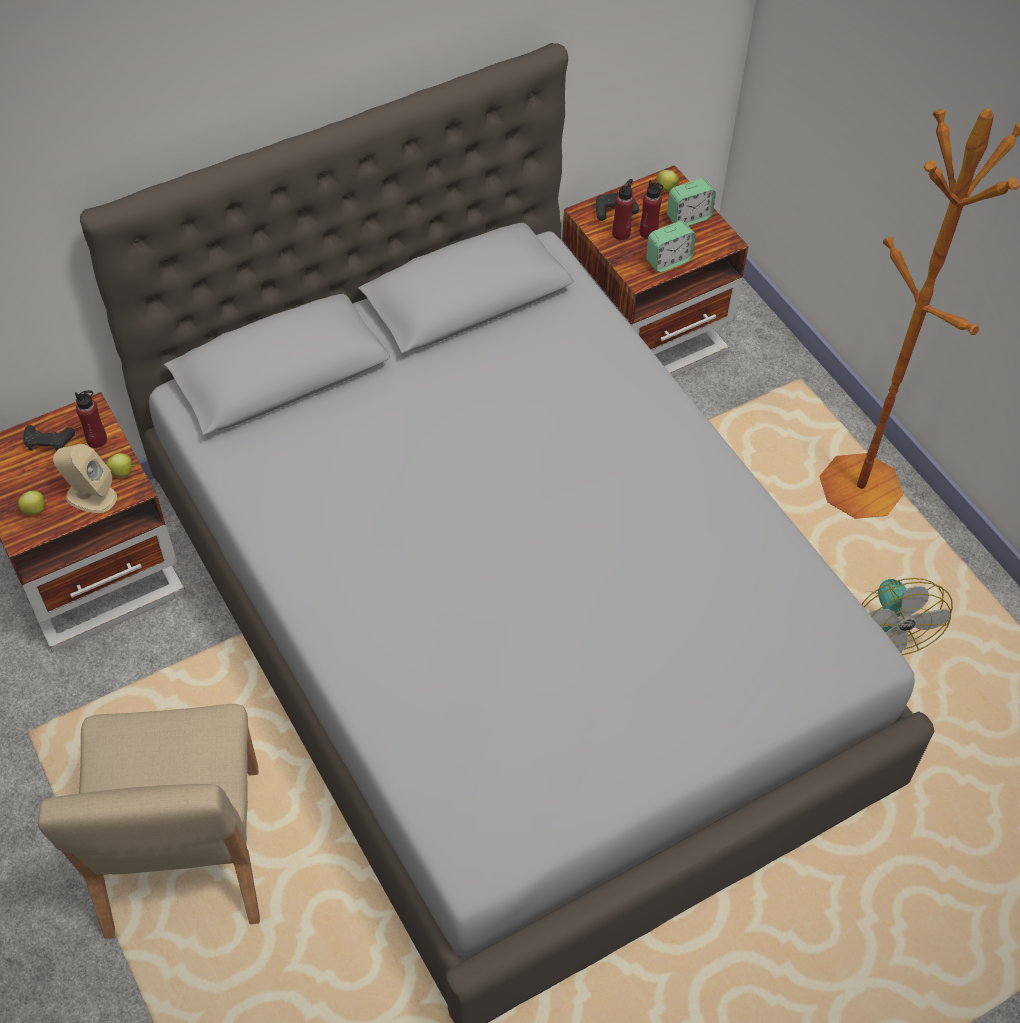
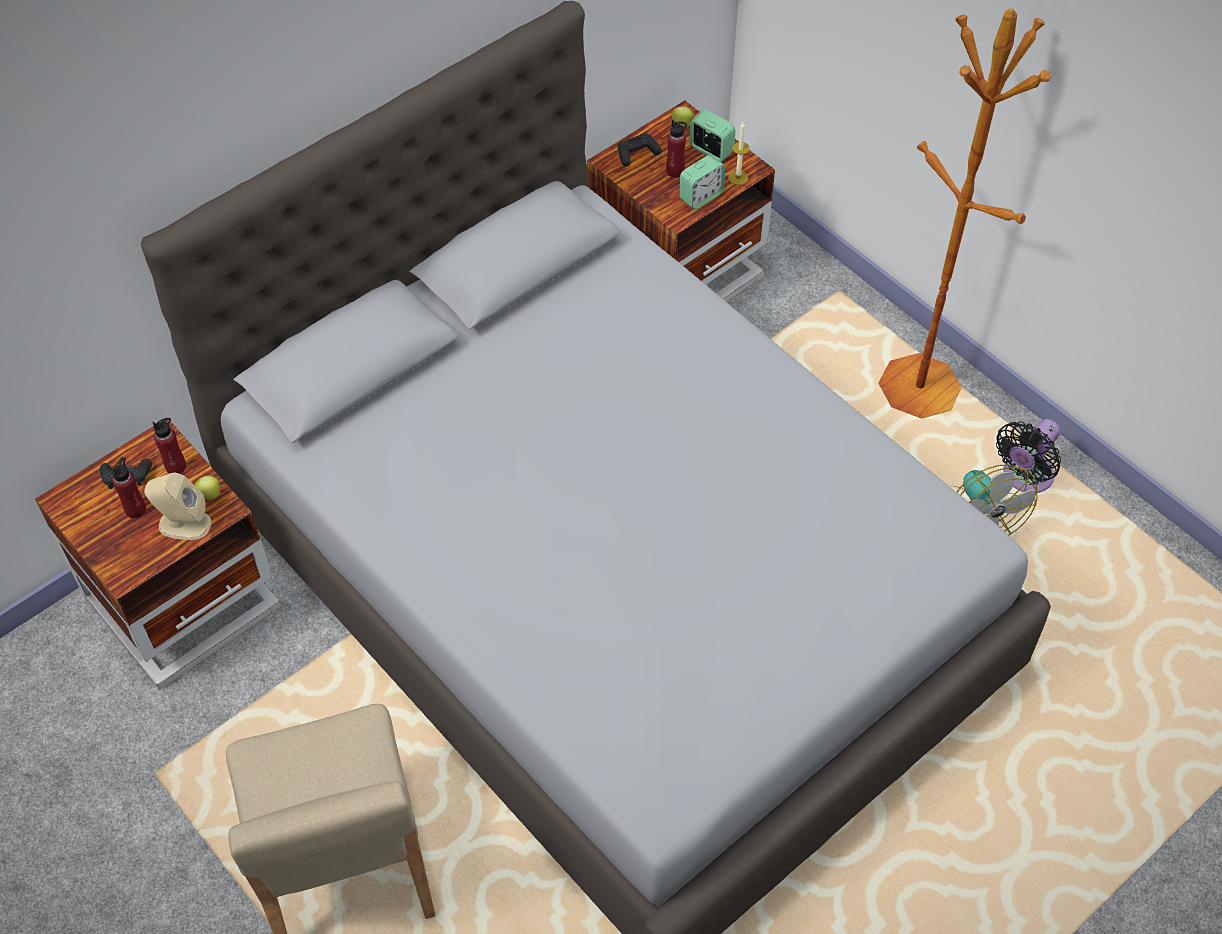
camera: 10 degrees left, 0 degrees up
(36, 510) = (131, 547): apple -> none
(621, 234) = (649, 176): red bottle -> red bottle (136, 509)
(688, 217) = (711, 150): alarm clock -> alarm clock turned 105 degrees counterclockwise
(709, 248) = (738, 177): none -> candle
(948, 595) = (1024, 477): none -> black fan

